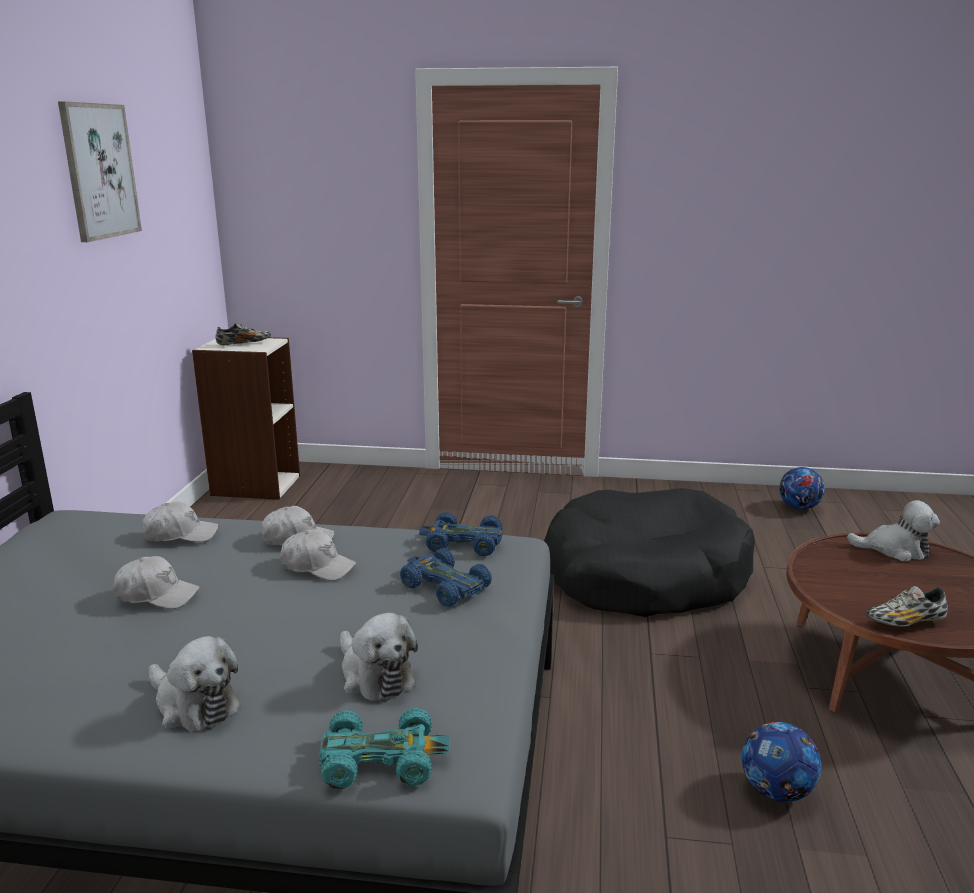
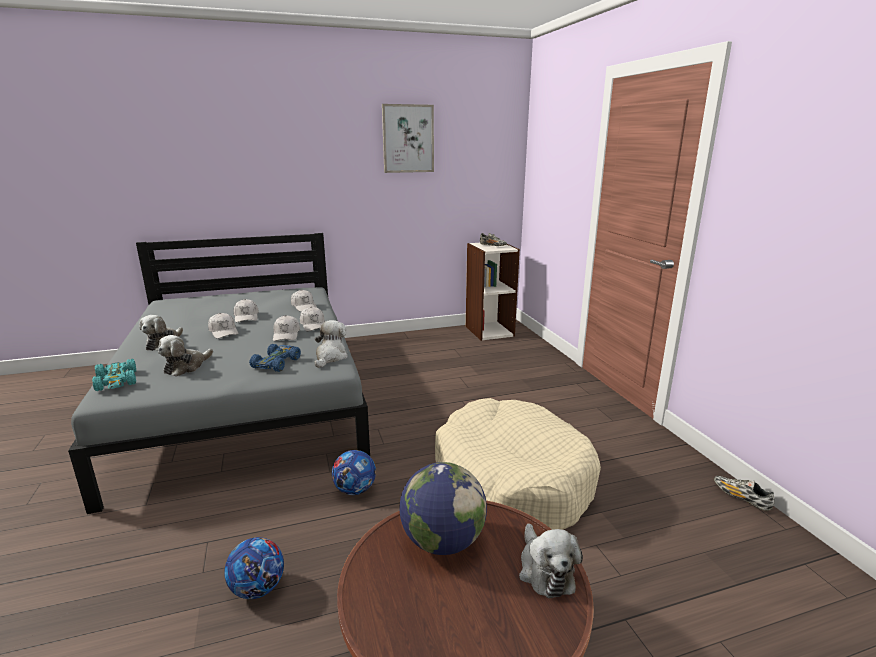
camera: 65 degrees right, 0 degrees up
(218, 626) = (223, 332): none -> white cap
(463, 543) = (330, 357): blue toy car -> plush toy
(644, 575) = (512, 479): black dog bed -> beige dog bed
(799, 507) = (773, 558): football -> football (355, 490)
(853, 583) = (442, 542): none -> globe
(905, 622) = (375, 577): shoe -> shoe (741, 498)

